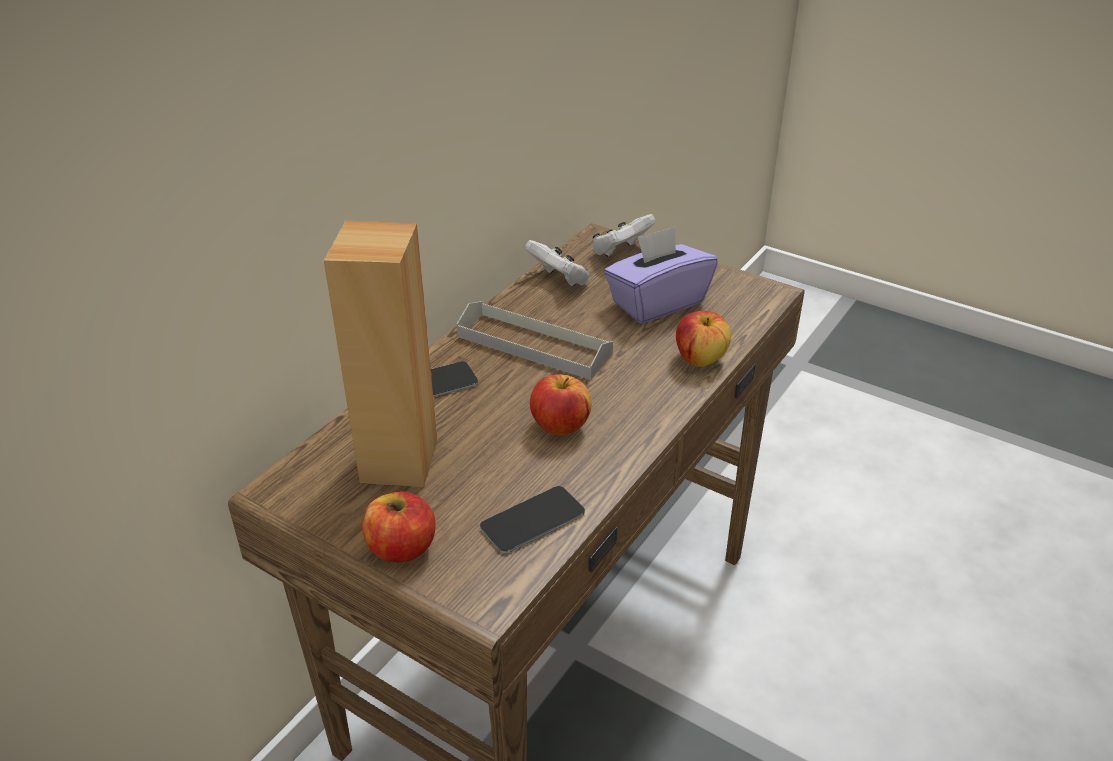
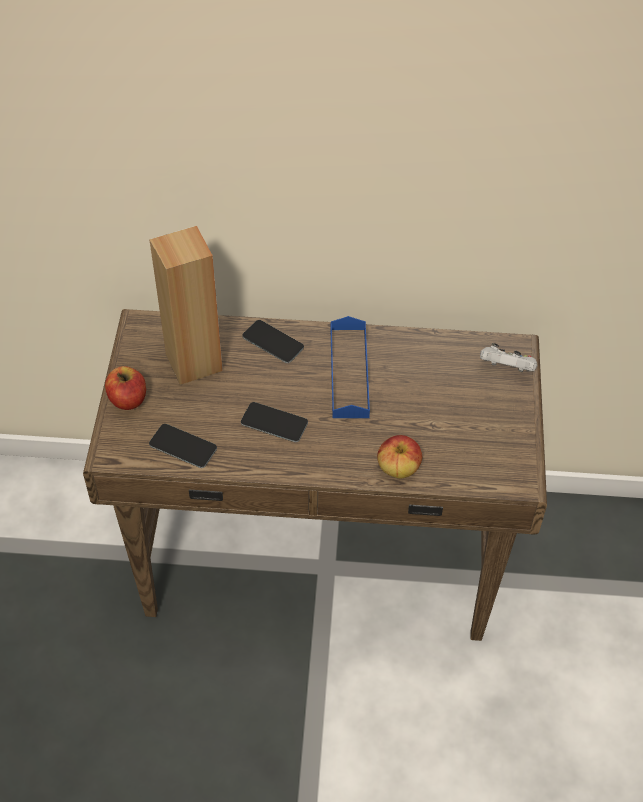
camera: 60 degrees right, 15 degrees up
(534, 345) = (349, 372): grey tray -> blue tray
(559, 280) = (438, 351): white game controller -> none
(560, 426) = (274, 422): apple -> phone
(657, 302) = (452, 418): purple tissue box -> none

